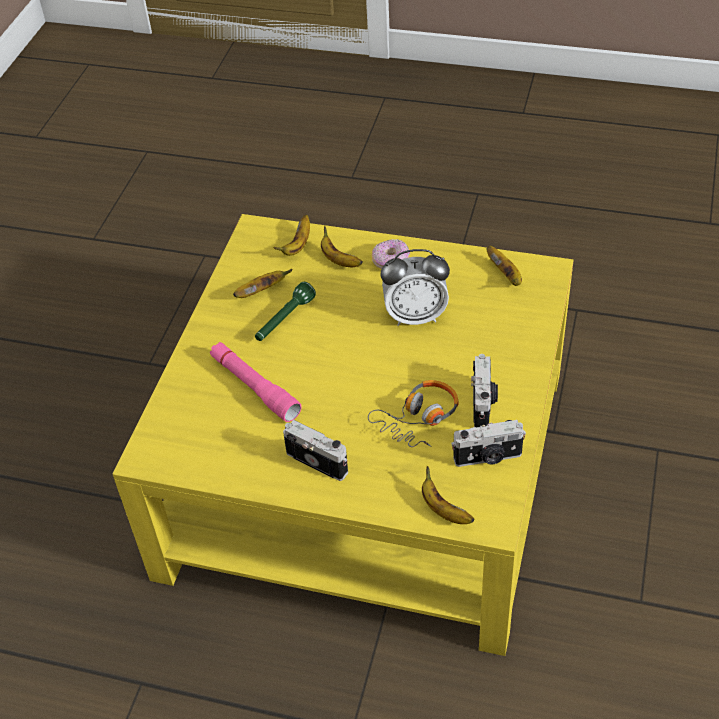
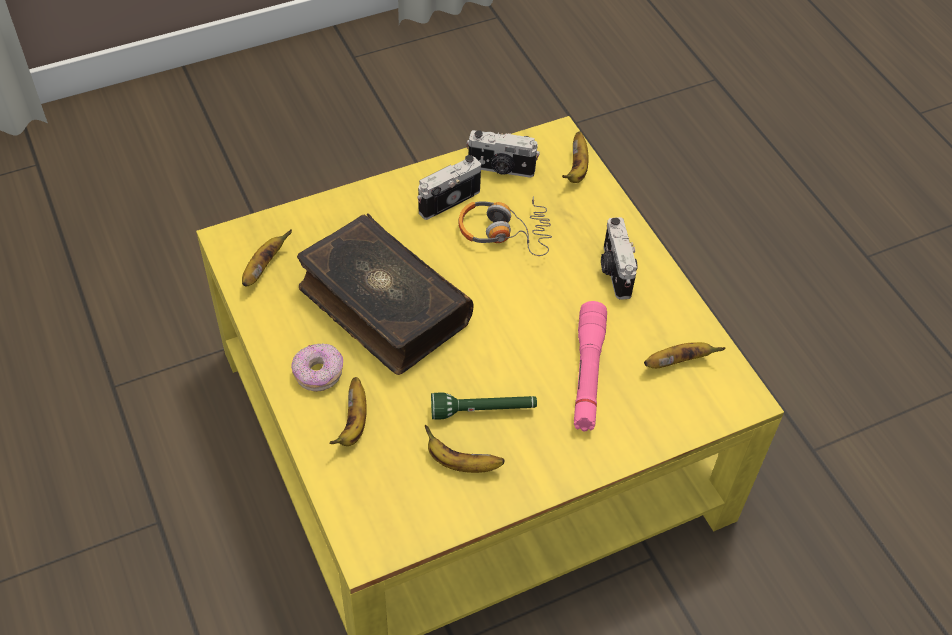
camera: 135 degrees left, 5 degrees up
(298, 245) = (360, 481): banana -> banana (677, 362)
(415, 316) = (382, 306): alarm clock -> book
(488, 458) = (501, 169): camera -> camera turned 150 degrees clockwise

